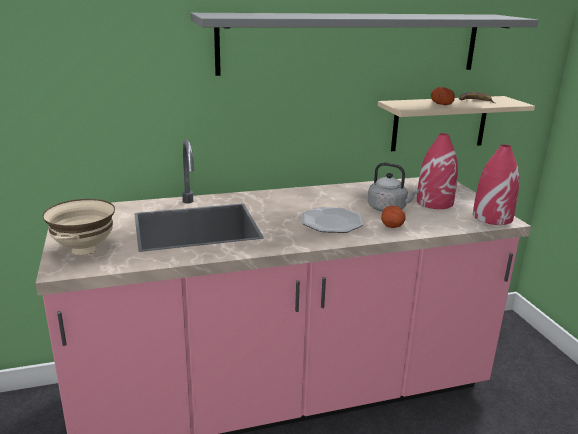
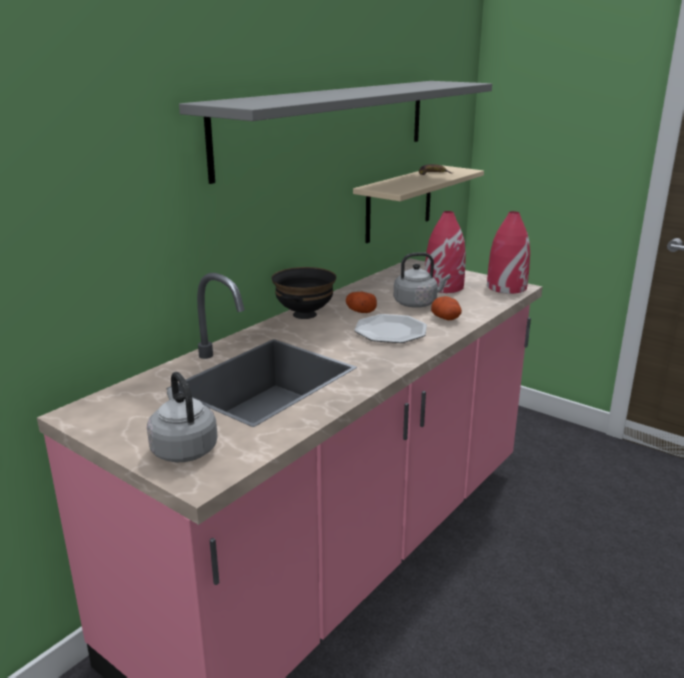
camera: 35 degrees left, 0 degrees up
(84, 249) = (183, 449): beige bowl -> grey kettle
(291, 193) = (304, 314): none -> black bowl
(440, 104) = (413, 181): potato -> potato (360, 311)

